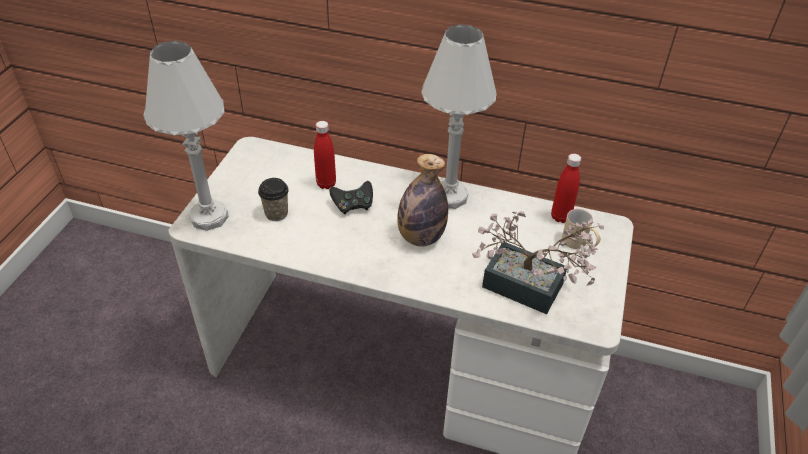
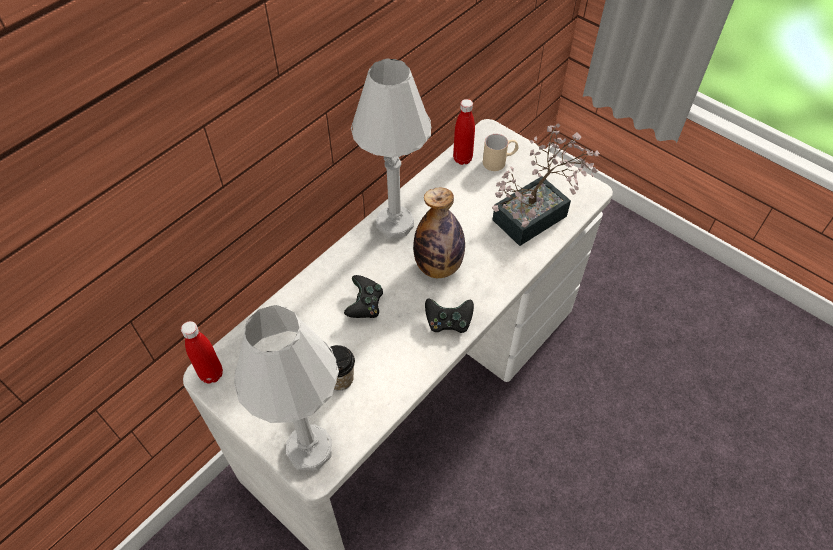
camera: 65 degrees left, 10 degrees up
(326, 184) = (318, 318): red bottle -> red bottle (211, 374)
(364, 261) = (448, 322): none -> black game controller

